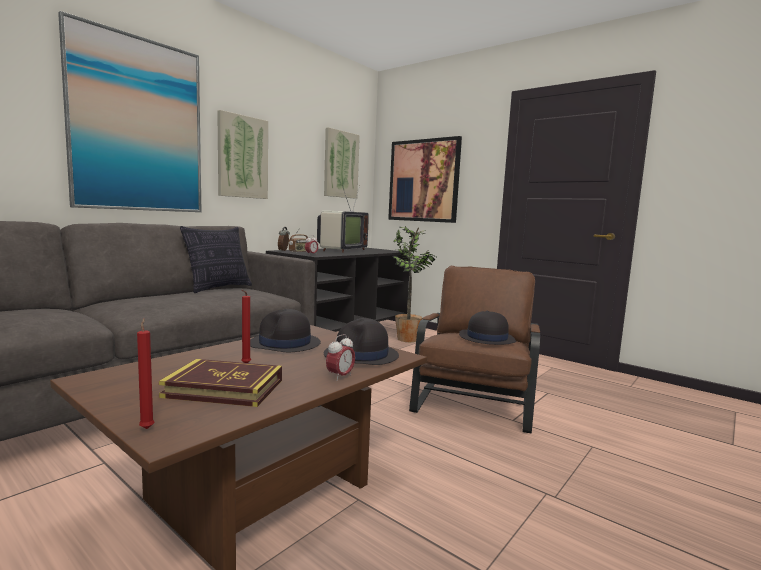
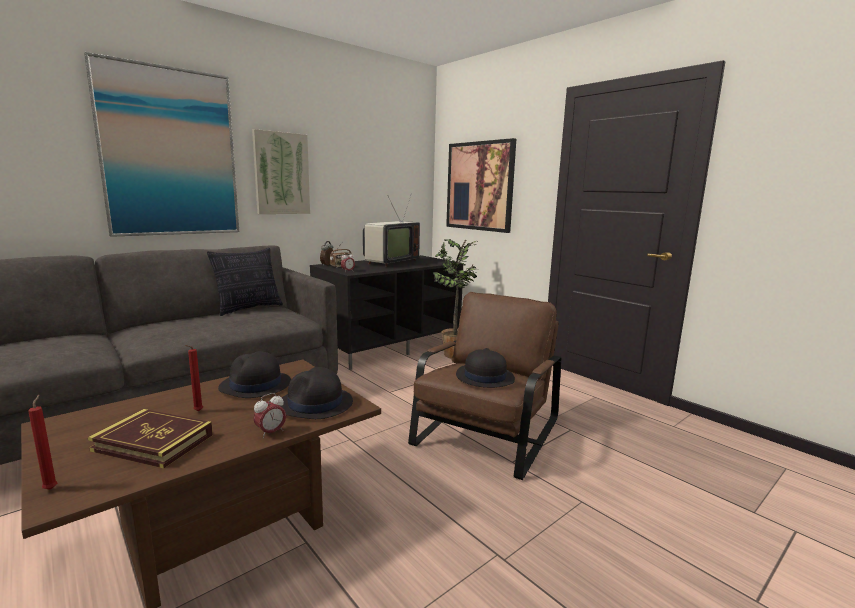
camera: 10 degrees right, 5 degrees up
(340, 164) = (393, 171): picture -> none

